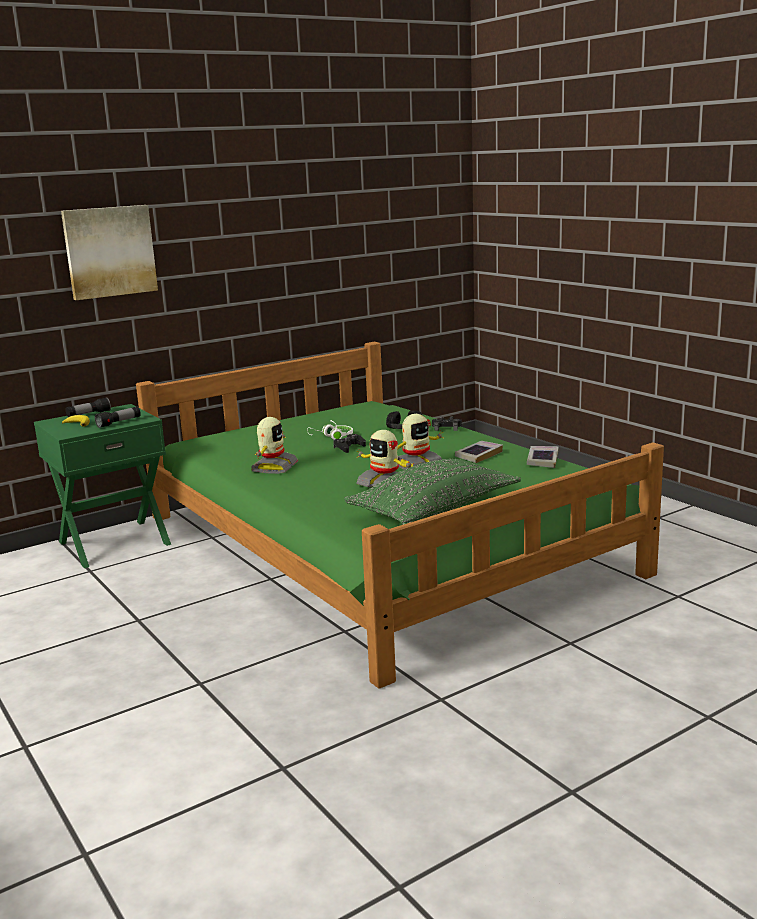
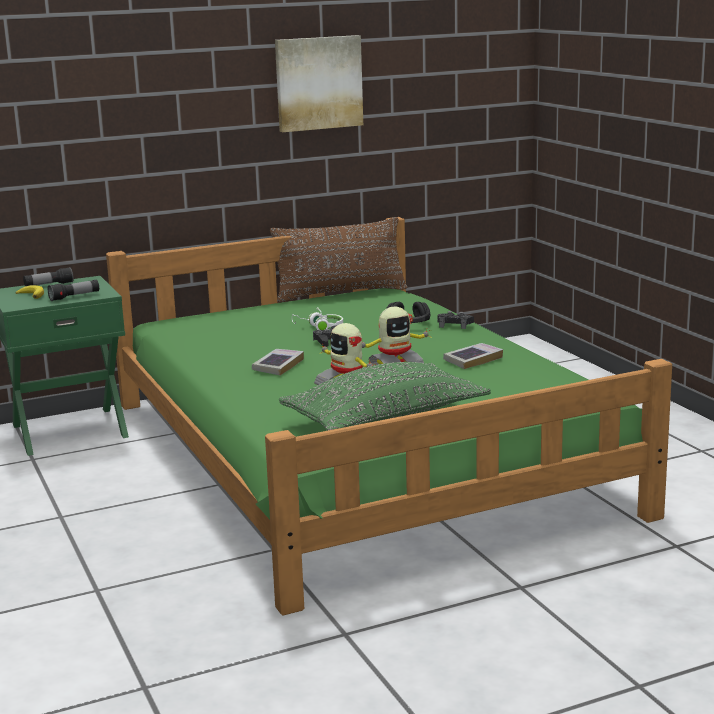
camera: 10 degrees right, 0 degrees up
(109, 251) = (81, 104): picture -> picture (318, 83)
(273, 467) = (235, 358): toy robot -> none
(332, 408) = (340, 293): none -> brown pillow
(542, 460) = (543, 371): book -> book (278, 366)

